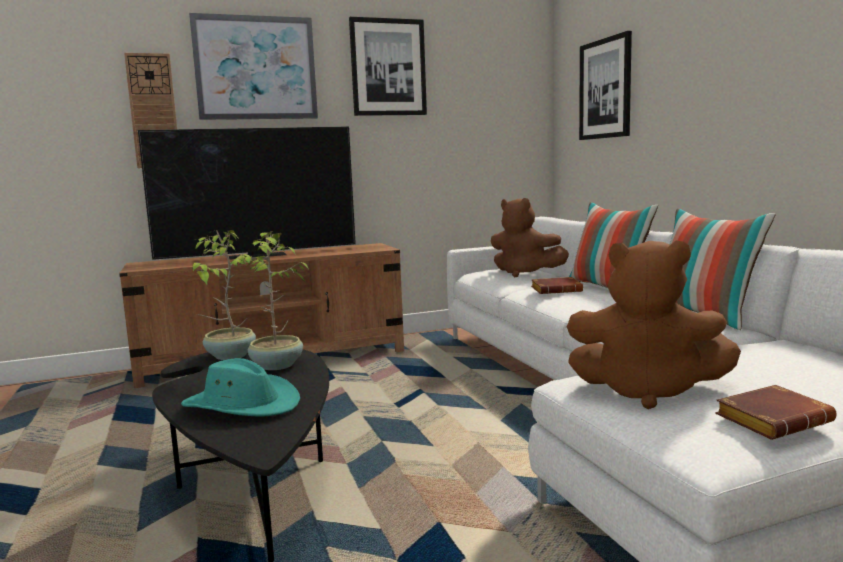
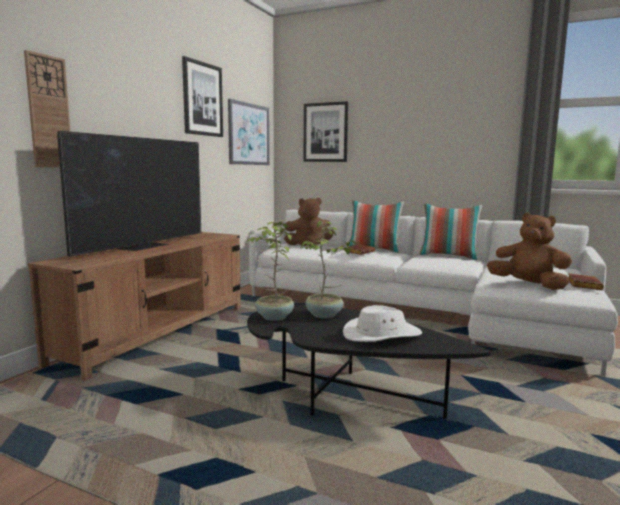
camera: 45 degrees left, 0 degrees up
(243, 404) = (381, 335): turquoise hat -> white hat
(255, 68) = (126, 85): picture -> picture (249, 134)
(646, 391) = (528, 285): brown plush toy -> brown plush toy turned 120 degrees counterclockwise

